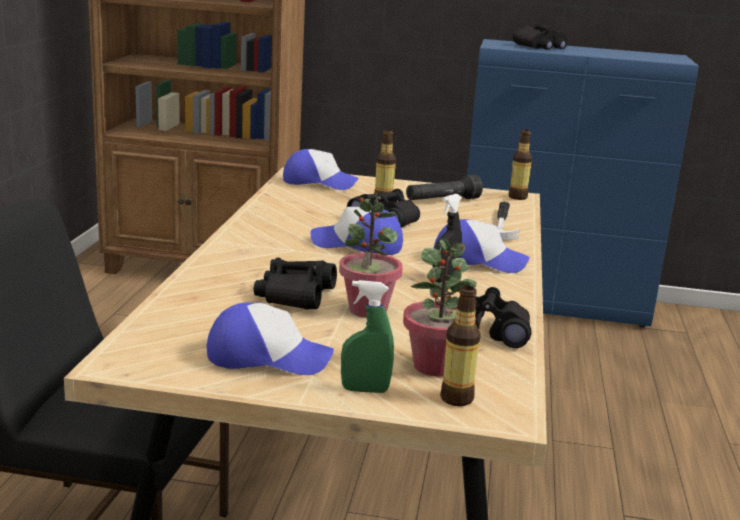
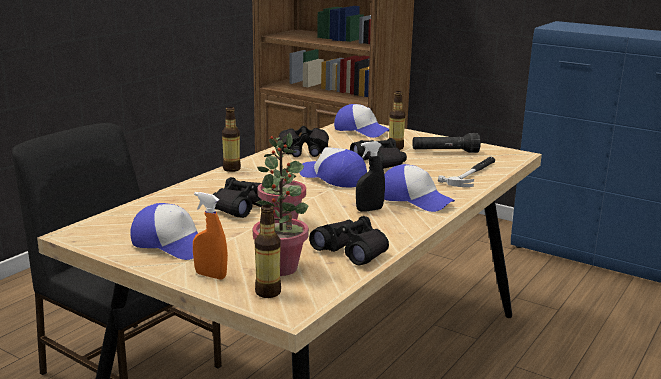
camera: 25 degrees right, 0 degrees up
(365, 390) = (210, 275): green spray bottle -> orange spray bottle
(517, 197) = (516, 155): bottle -> bottle (231, 169)
(541, 47) = (598, 28): black binoculars -> black binoculars (304, 151)

